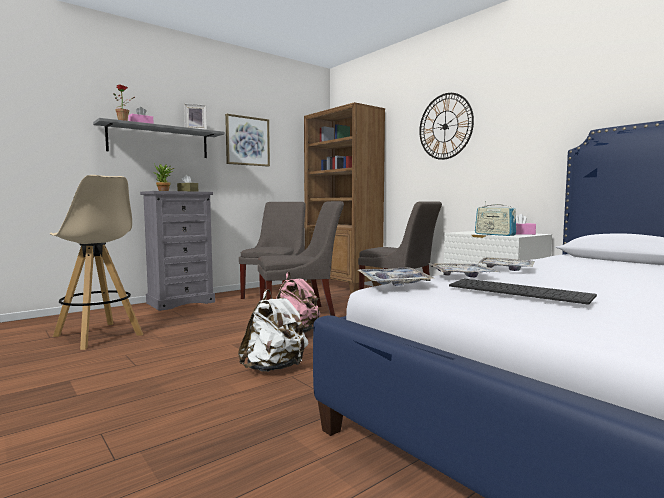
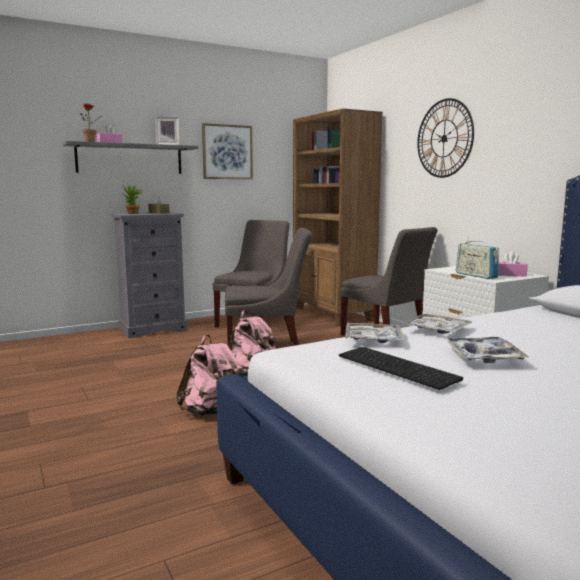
camera: 10 degrees right, 5 degrees up
(99, 335) = (64, 364): beige stool -> none
(274, 368) = (213, 412): white backpack -> pink backpack
(393, 283) = (293, 347): tray -> tray (483, 356)

